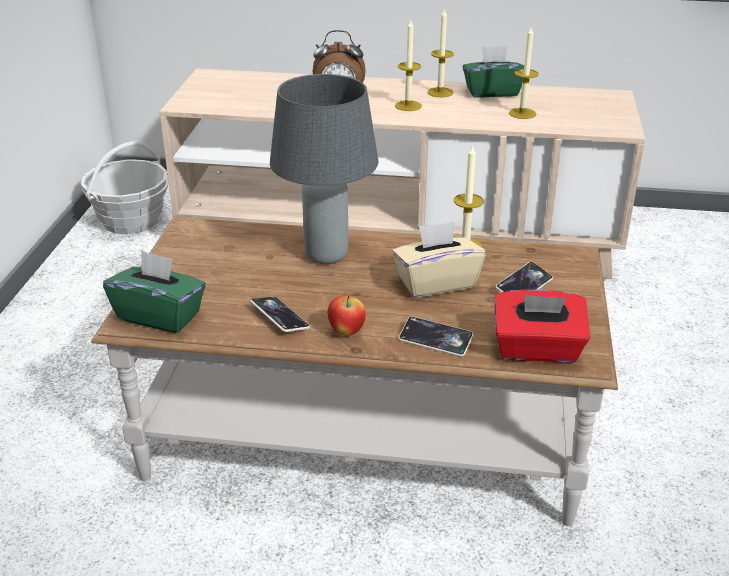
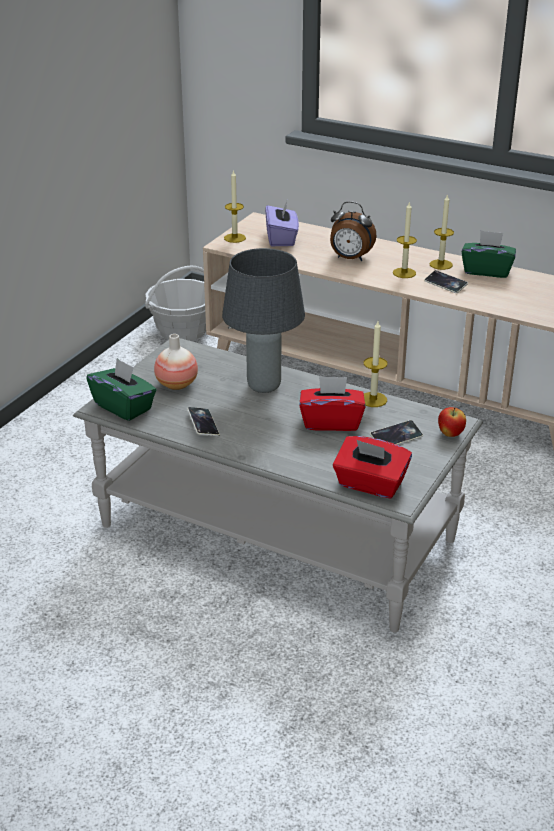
camera: 20 degrees right, 0 degrees up
(214, 274) = (176, 384): none -> vase
(247, 90) = (281, 238): none -> purple tissue box
(346, 332) = (242, 444): apple -> apple (450, 434)
(364, 434) = (277, 532): brown coffee table -> grey coffee table
(435, 340) = (301, 462): phone -> phone (445, 284)
(436, 283) = (331, 422): beige tissue box -> red tissue box
(522, 113) = (497, 295): candle -> candle (234, 238)

